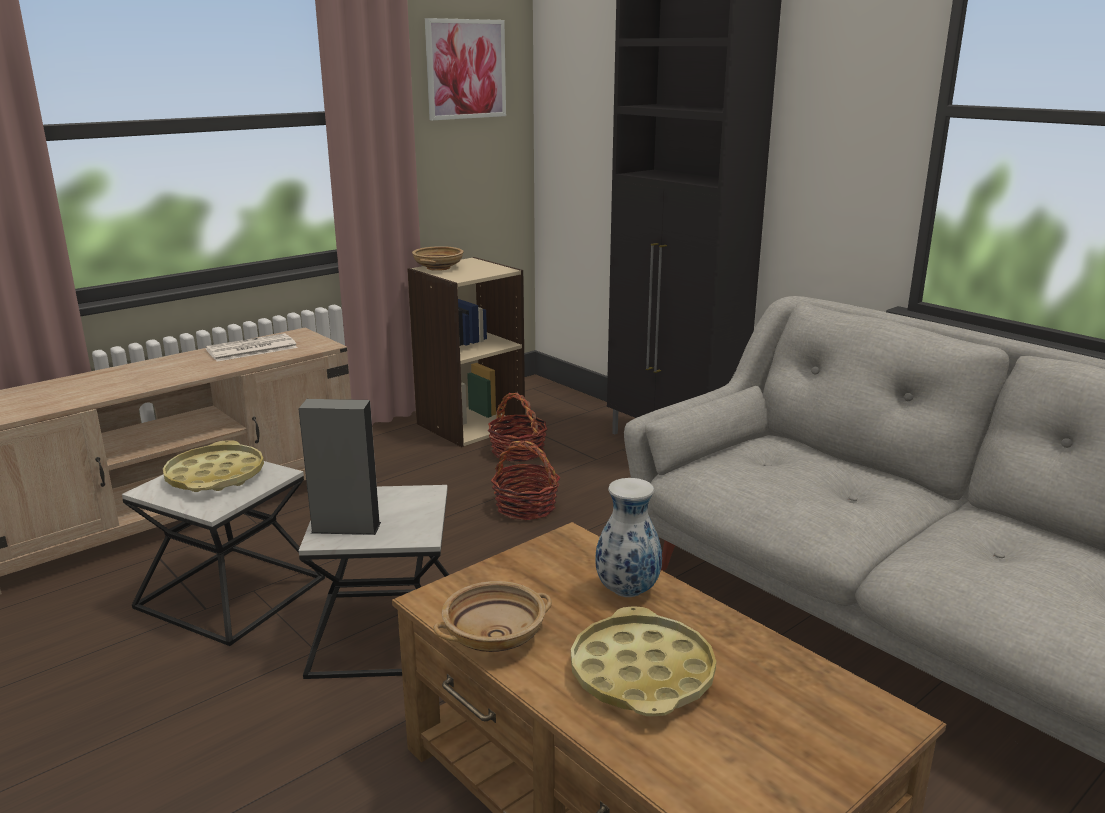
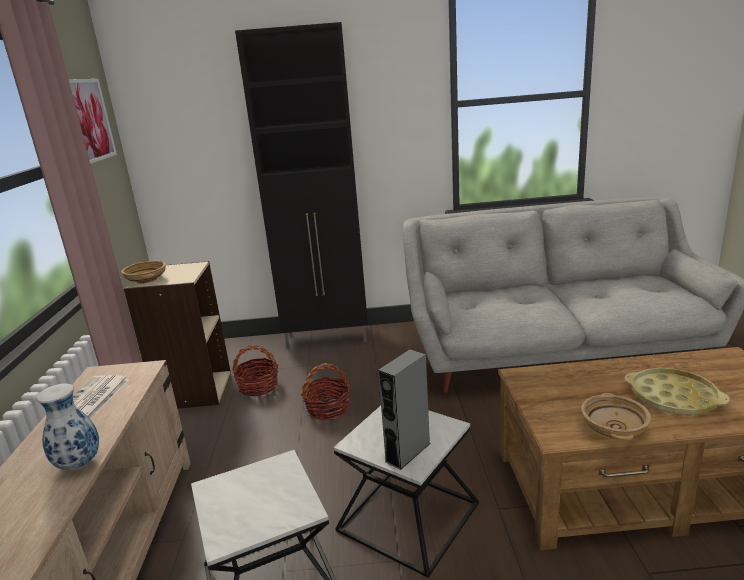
camera: 50 degrees left, 0 degrees up
(215, 476) = (245, 495): yellow tray -> none
(628, 592) = (591, 377): vase -> vase (80, 464)

